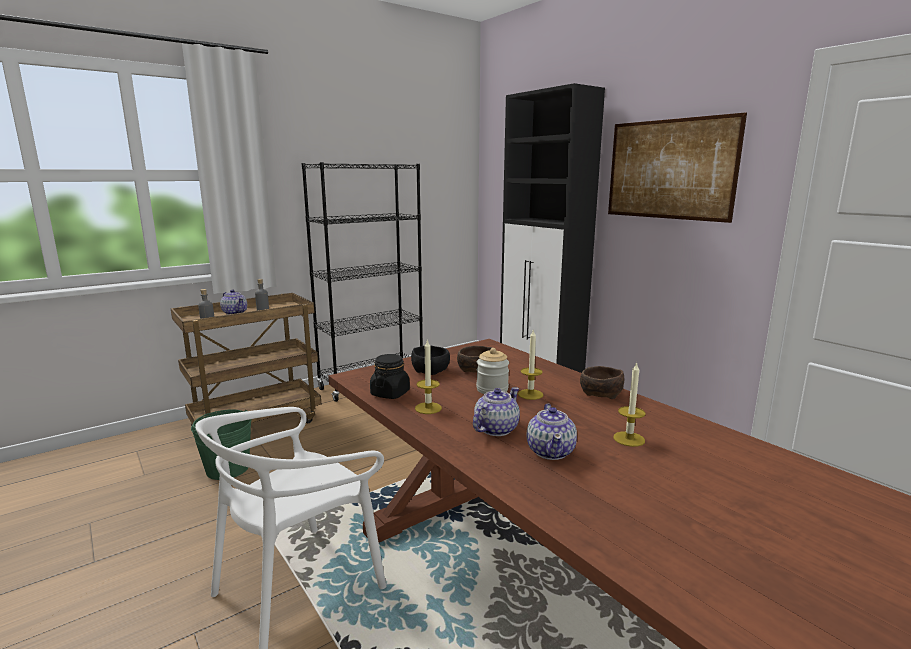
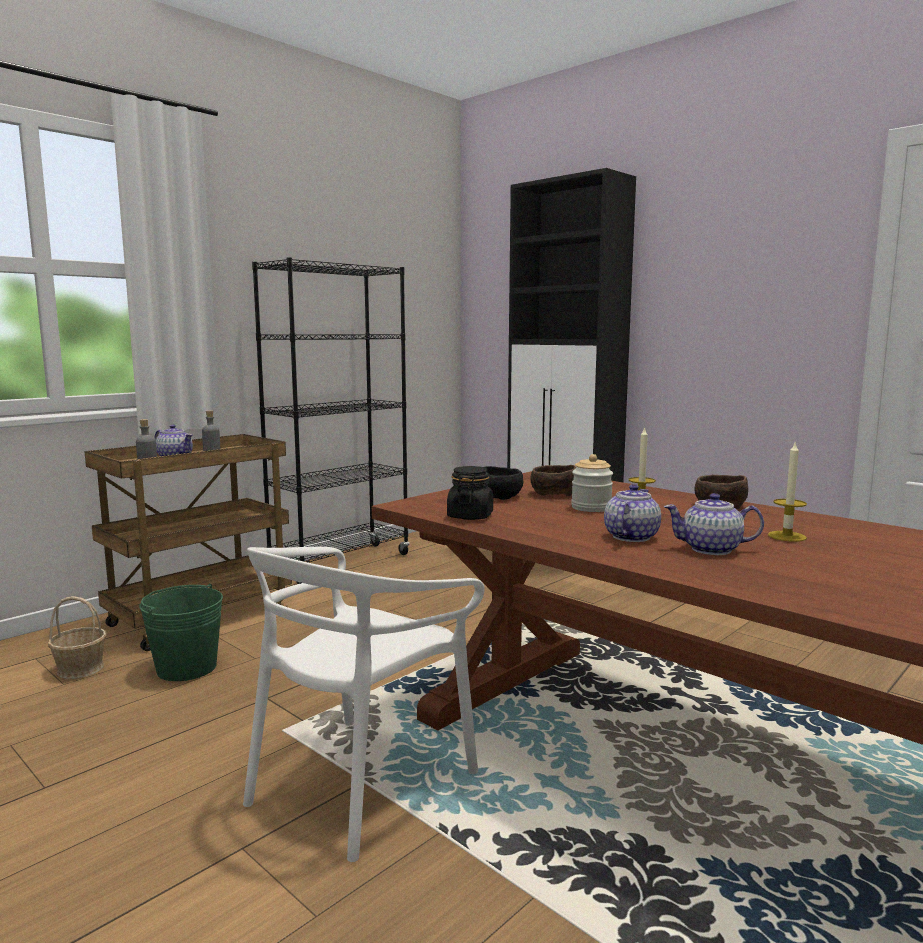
camera: 10 degrees left, 5 degrees down
(160, 462) = (80, 669): none -> basket
(428, 408) = (531, 525): candle -> none
(551, 451) = (712, 549): teapot -> teapot turned 105 degrees clockwise
(669, 169) = (723, 269): picture -> none

